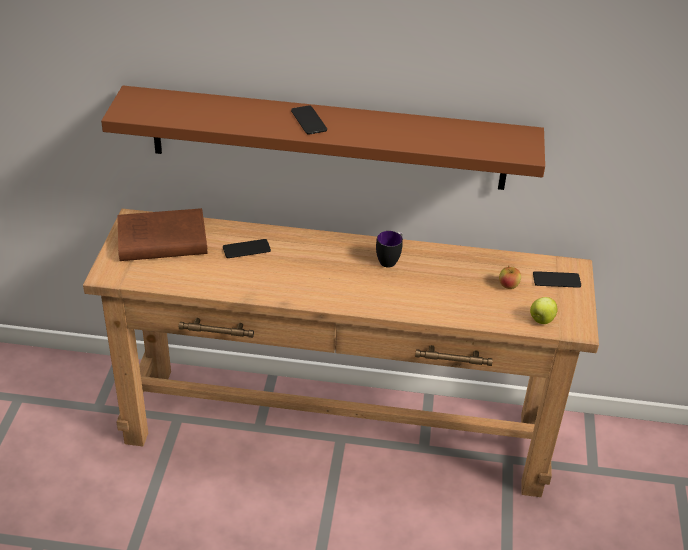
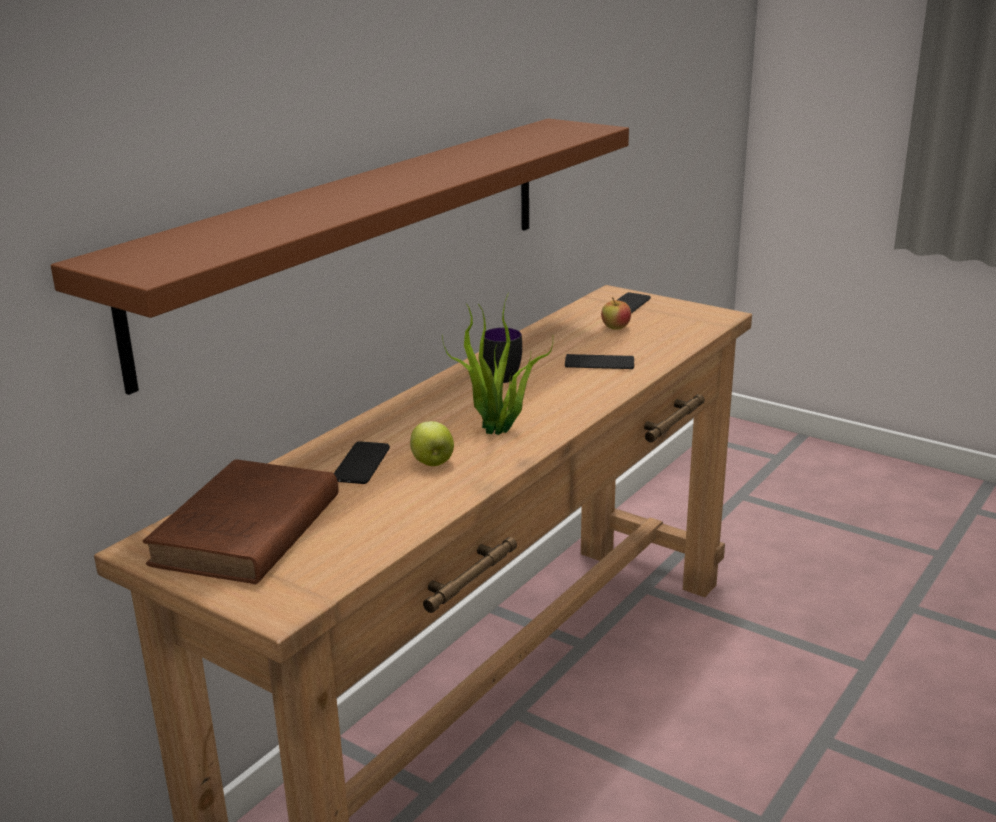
camera: 60 degrees left, 15 degrees down
(308, 120) = (380, 185): phone -> phone (599, 363)
(315, 282) = (498, 431): none -> potted plant
(541, 320) = (692, 327): apple -> apple (432, 463)

